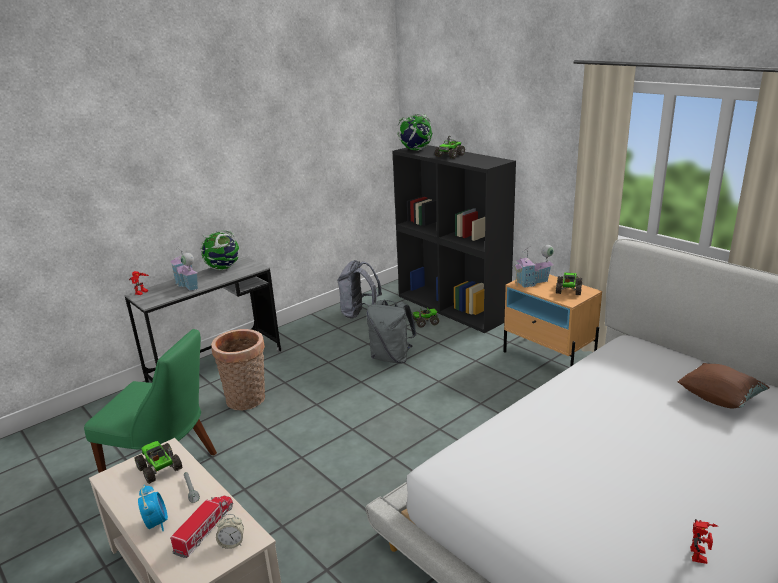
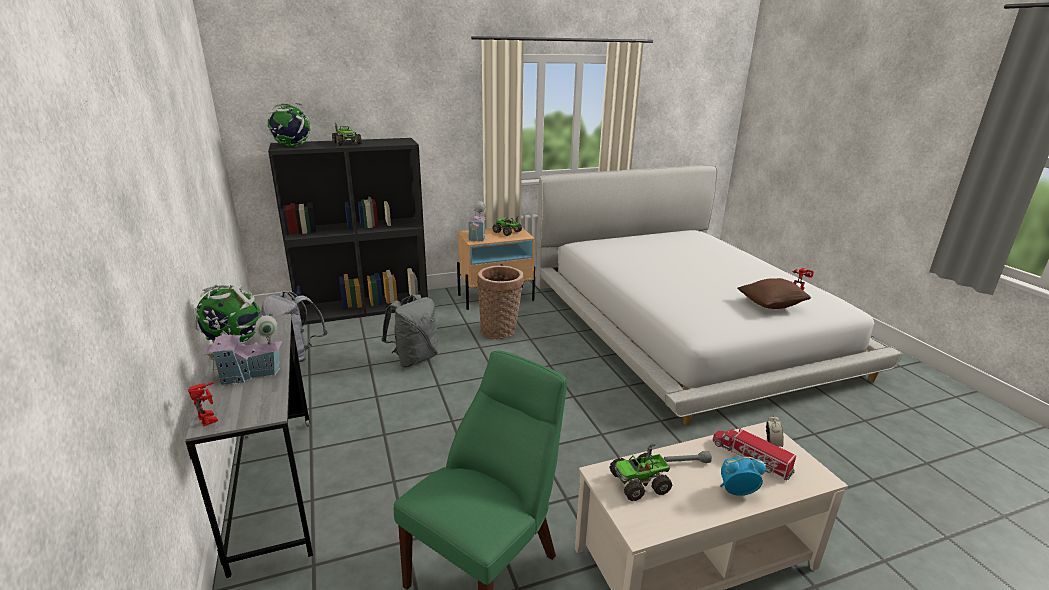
camera: 70 degrees left, 0 degrees up
(247, 401) = (394, 471): basket -> basket (500, 330)
(425, 322) = (371, 326): toy truck -> none
(719, 398) = (664, 244): brown pillow -> brown pillow (771, 305)

